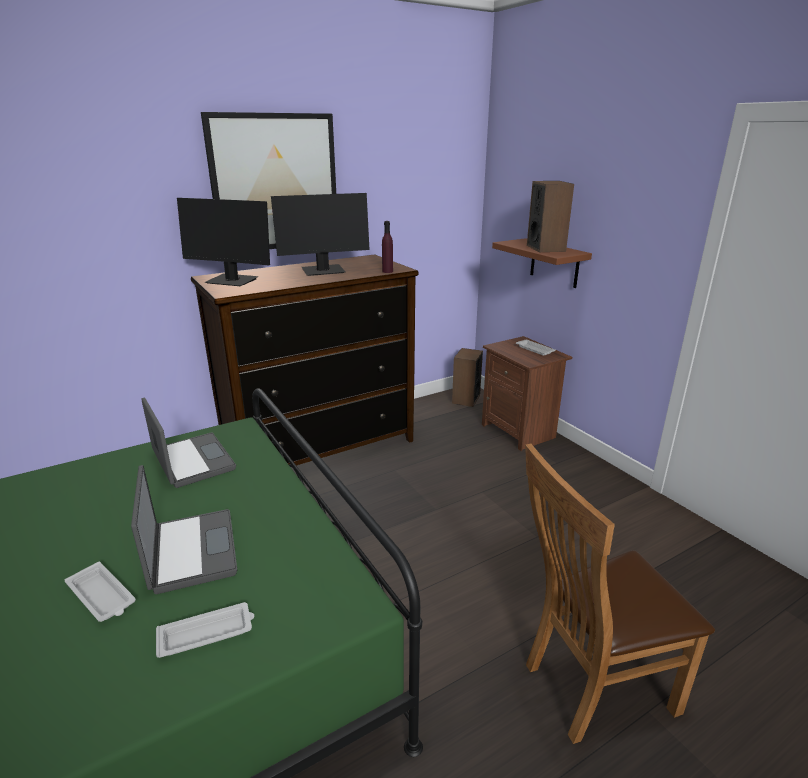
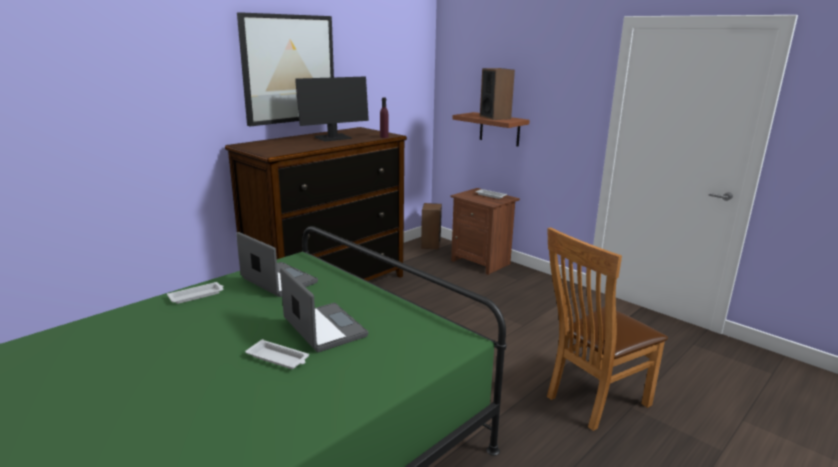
camera: 15 degrees left, 5 degrees down
(207, 633) = (372, 365): white tray -> white tray (197, 295)
(232, 281) = (266, 146): monitor -> none

